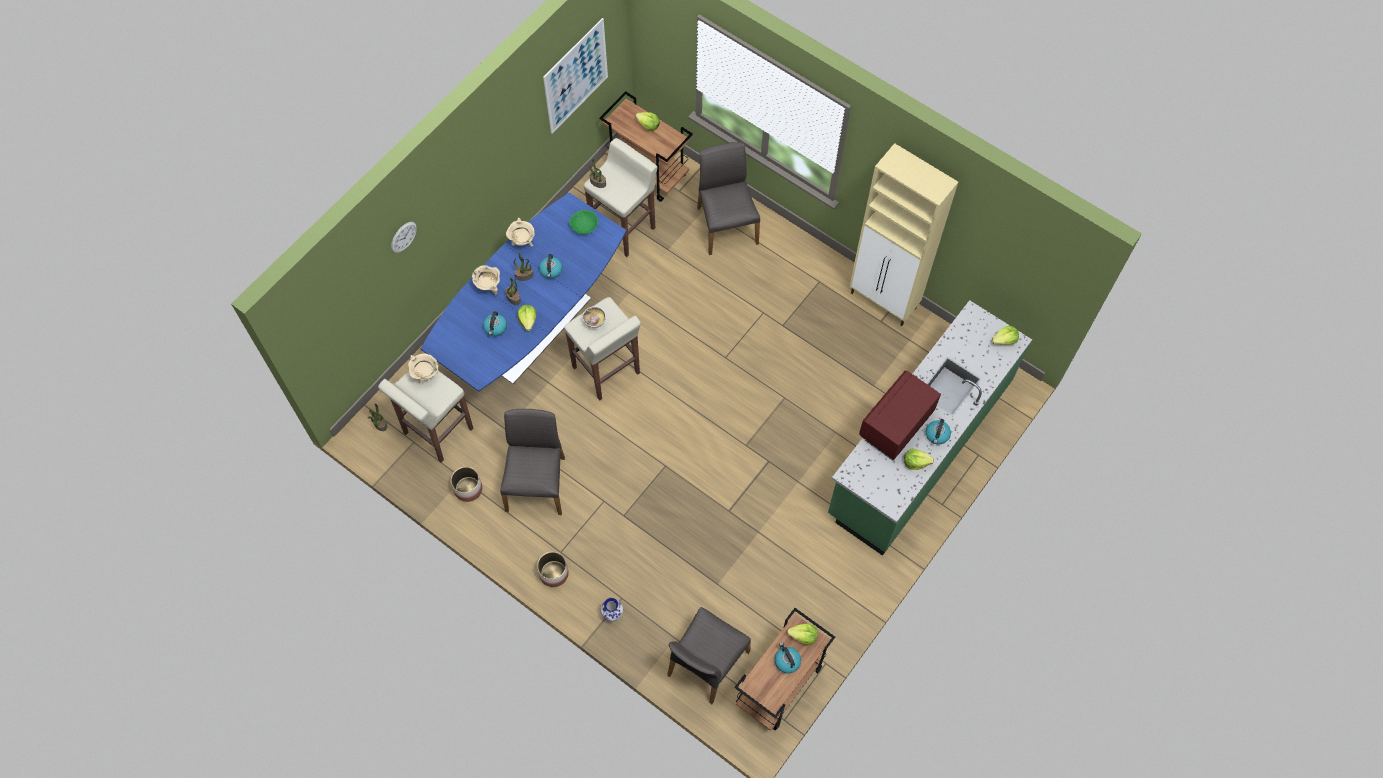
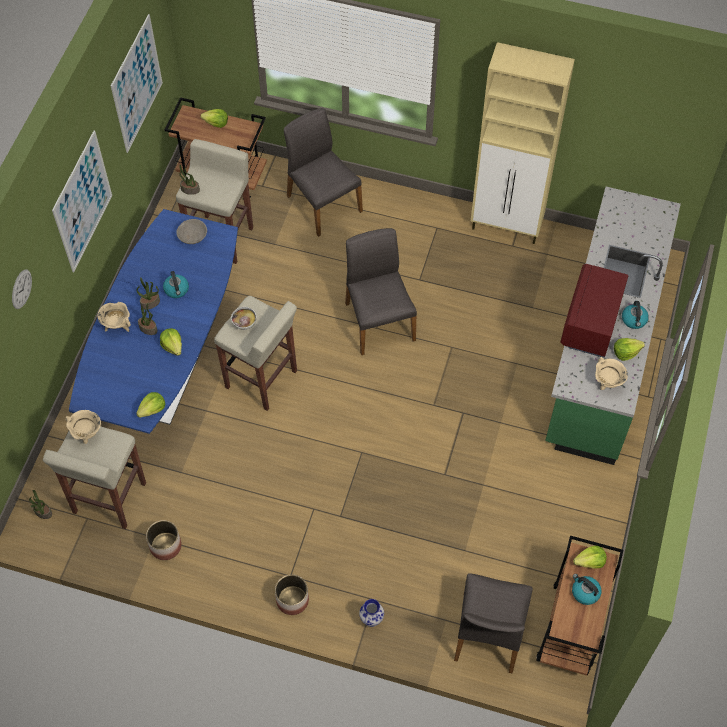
camera: 20 degrees left, 5 degrees down
(489, 171) = (83, 202): none -> picture
(495, 328) = (141, 364): kettle -> none
(522, 242) = (134, 271): beige cooking pot -> beige cooking pot (607, 383)
(537, 483) = (236, 515): grey chair -> grey chair (378, 321)
(584, 226) = (192, 236): green bowl -> grey bowl
(1004, 340) = (655, 212): lettuce -> lettuce (152, 409)

